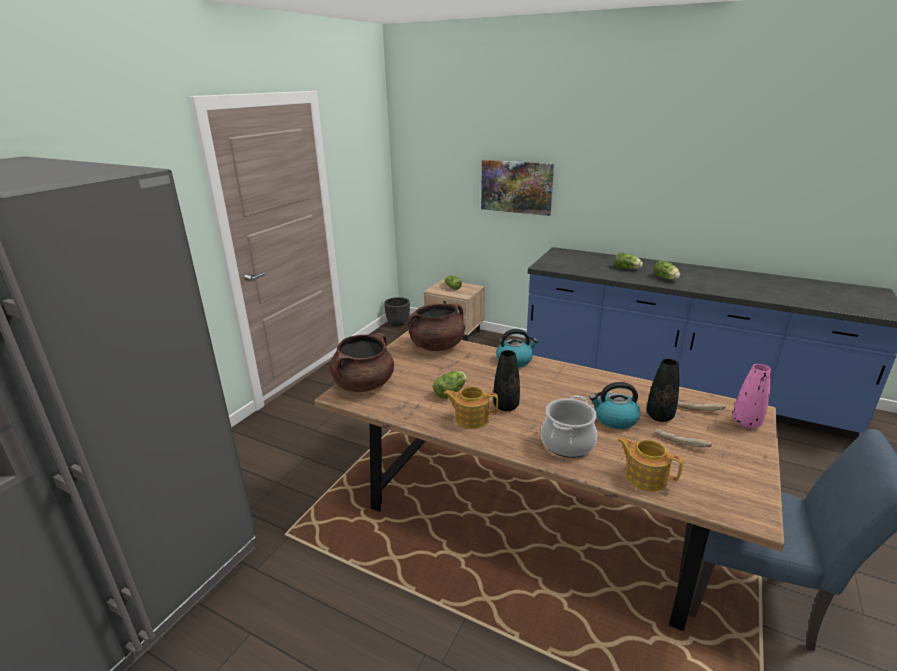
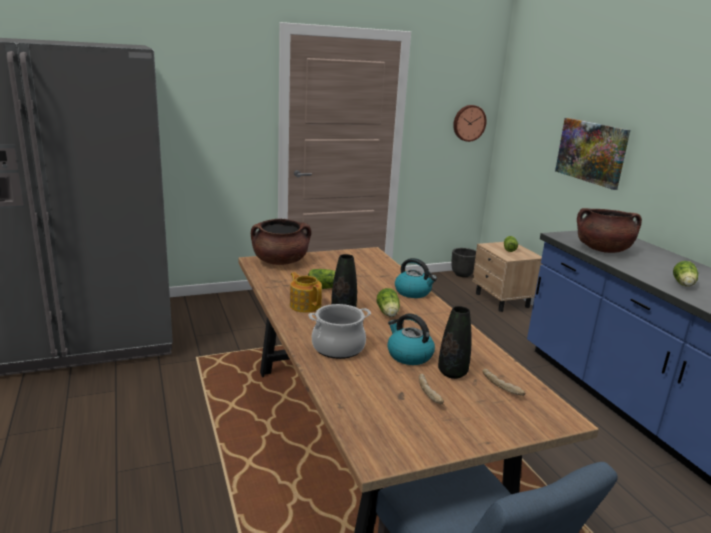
camera: 40 degrees right, 5 degrees down
(374, 178) = (468, 123): none -> wall clock
(437, 346) = (373, 262): brown cooking pot -> brown cooking pot (602, 250)
(627, 268) = (654, 264): lettuce -> lettuce (388, 313)
(645, 476) = (349, 391): teapot -> none
(746, 423) = (529, 418): pink vase -> none

